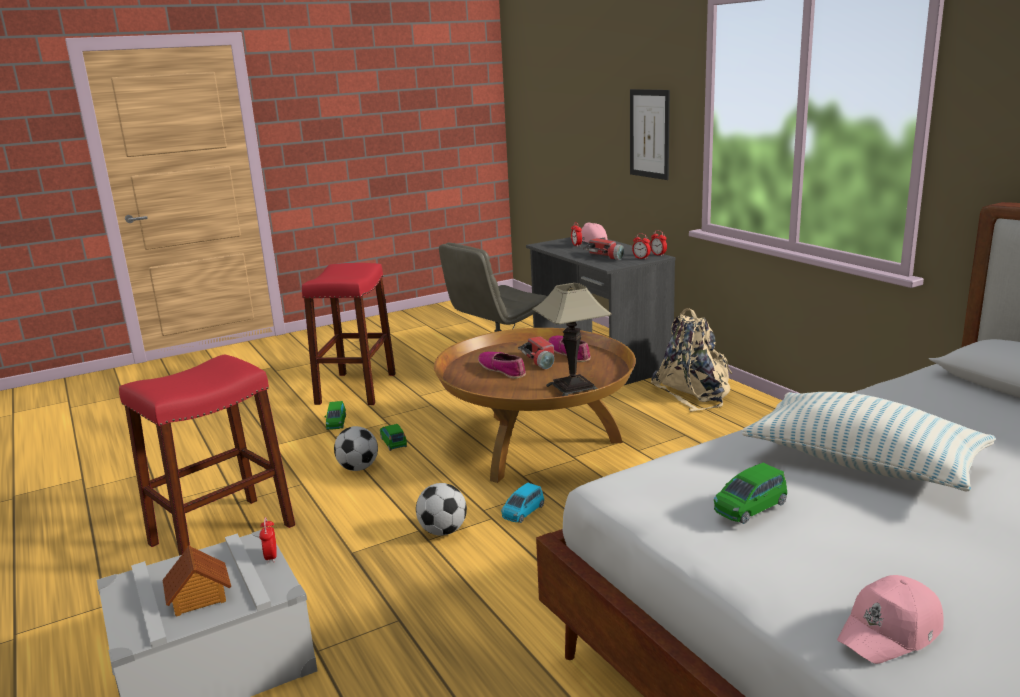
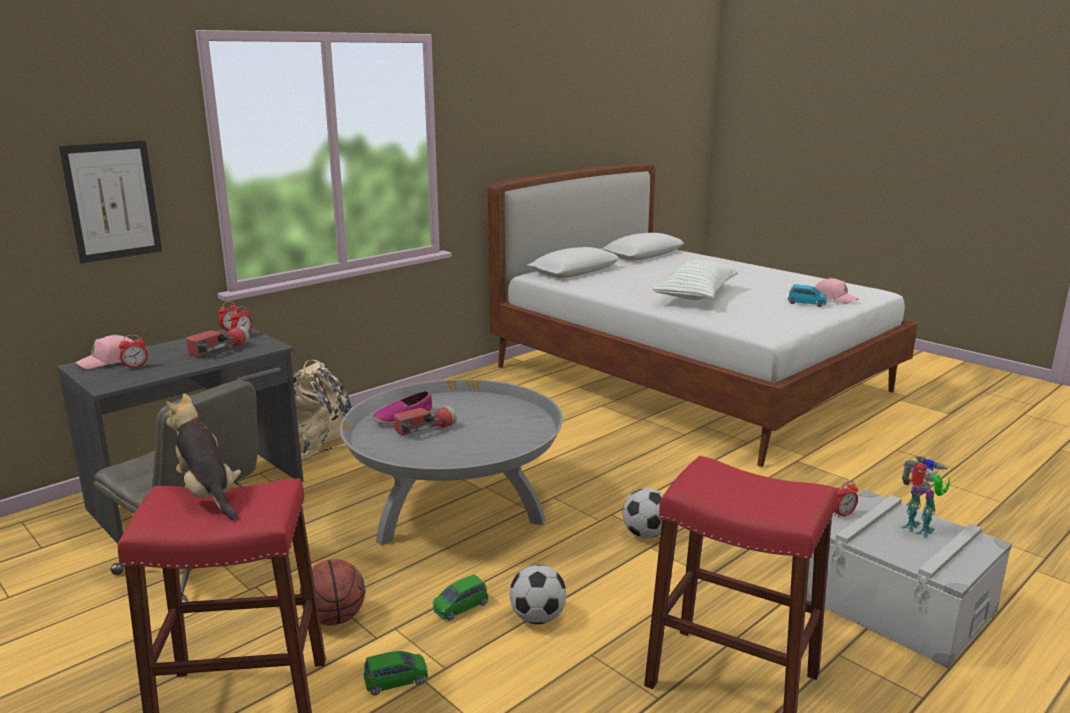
camera: 105 degrees left, 0 degrees up
(198, 597) = (918, 531): toy house -> toy robot
(358, 271) = (208, 495): none -> plush toy
(412, 406) = (335, 618): none -> basketball
(502, 370) = (454, 444): shoe -> none
(523, 512) = (594, 501): blue toy car -> blue toy car (806, 303)
(537, 444) = (456, 509): brown coffee table -> grey coffee table
(573, 388) = (502, 409): table lamp -> none
(750, 507) = (768, 309): green toy car -> none

